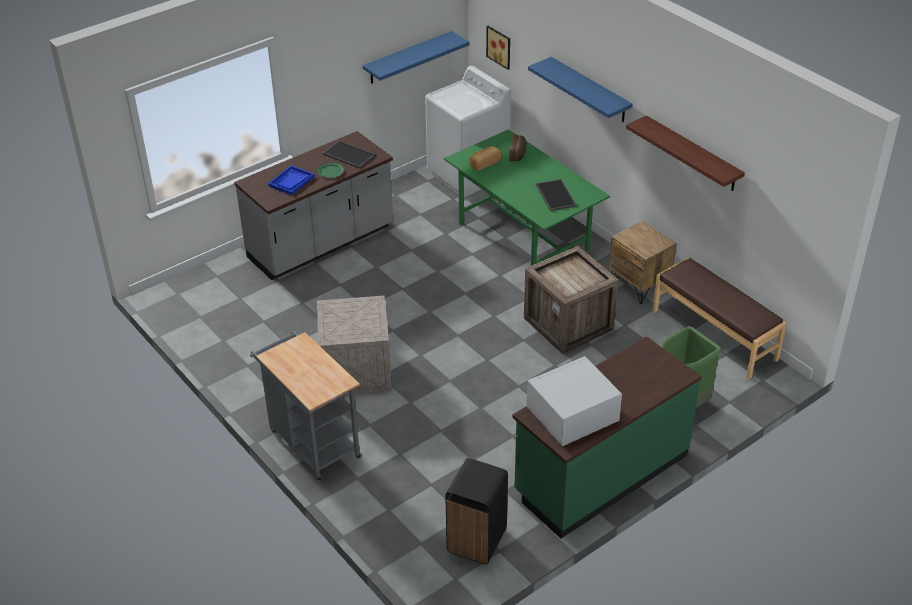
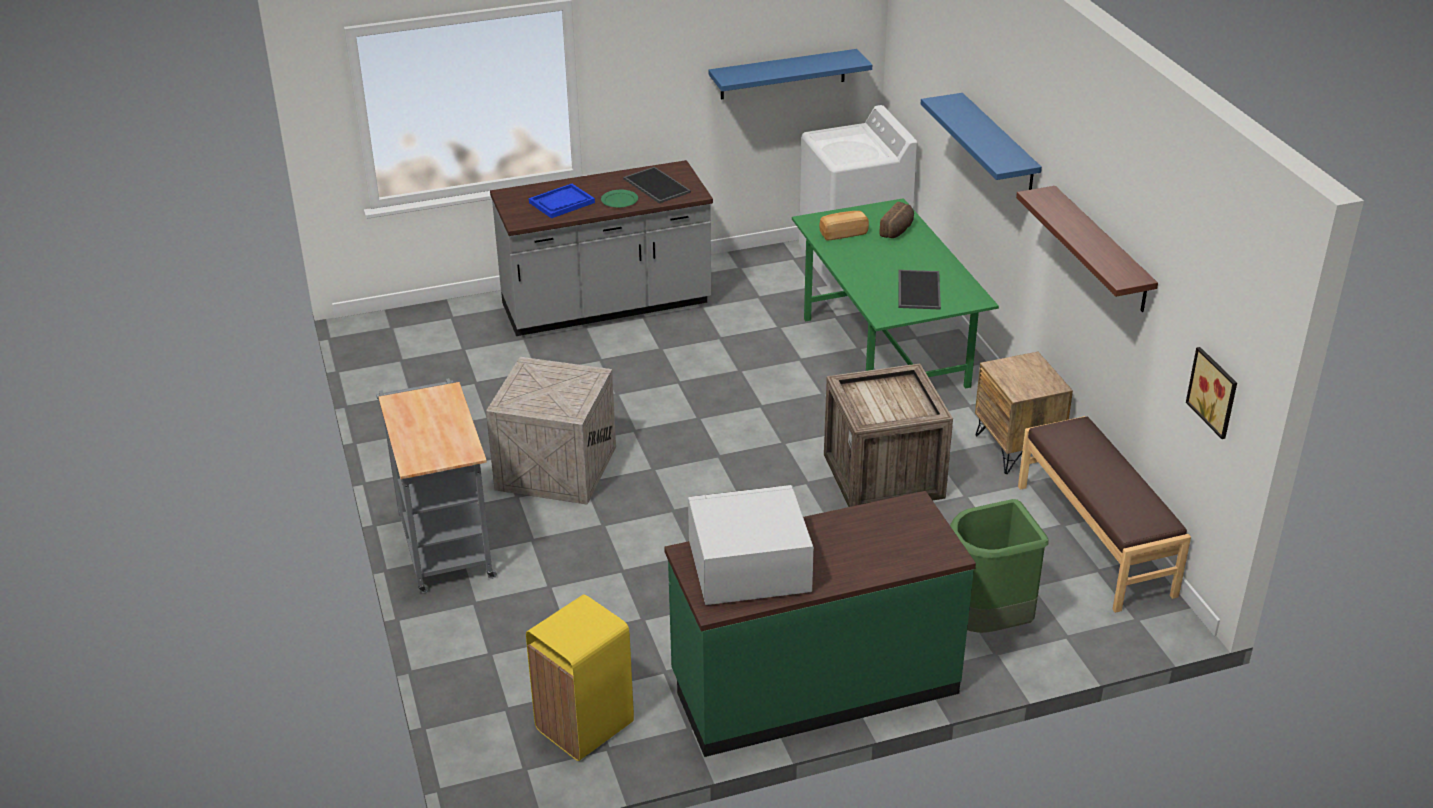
camera: 20 degrees right, 5 degrees down
(476, 540) = (583, 726): black trash can -> yellow trash can
(500, 46) = (913, 78): picture -> picture (1215, 391)

